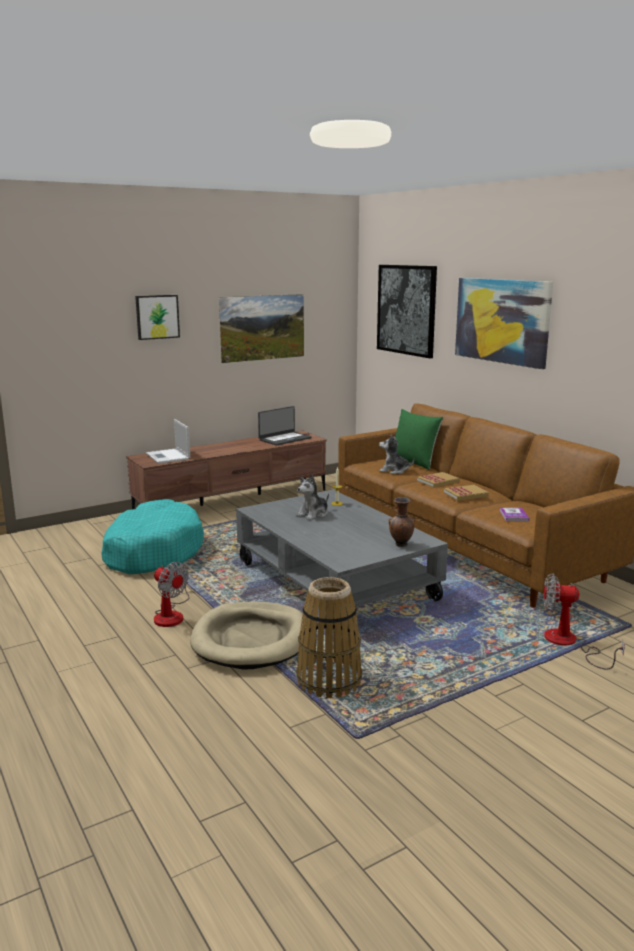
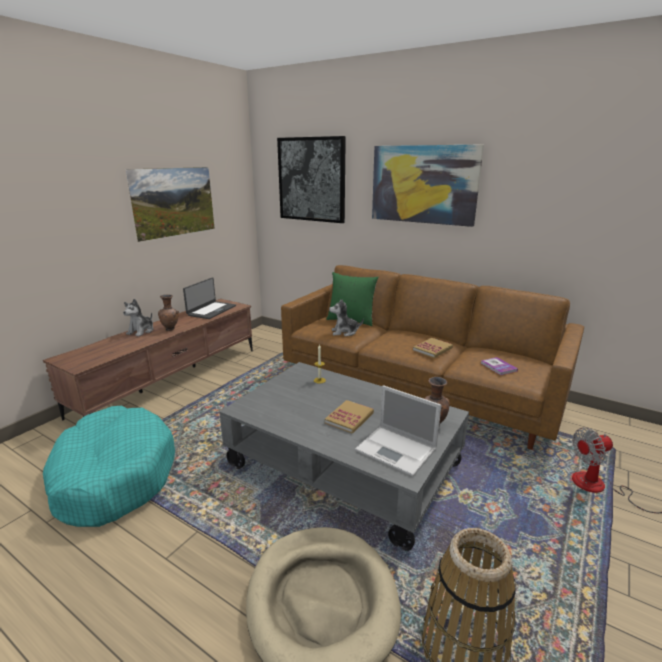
camera: 25 degrees left, 5 degrees up
(157, 317) = (55, 192): picture -> none
(168, 457) = (98, 352): laptop -> laptop (397, 450)
(171, 614) = (192, 589): fan -> none
(236, 448) = (171, 329): none -> brown vase
(313, 514) = (309, 401): plush toy -> plush toy (141, 331)
(438, 481) = (394, 338): book -> book (349, 418)

